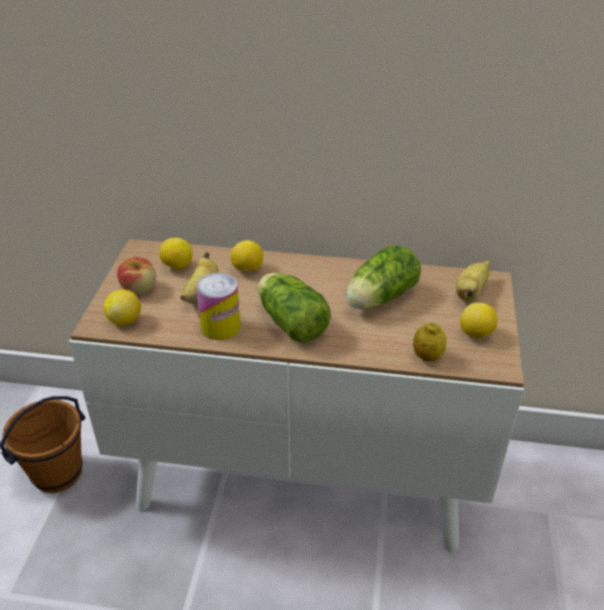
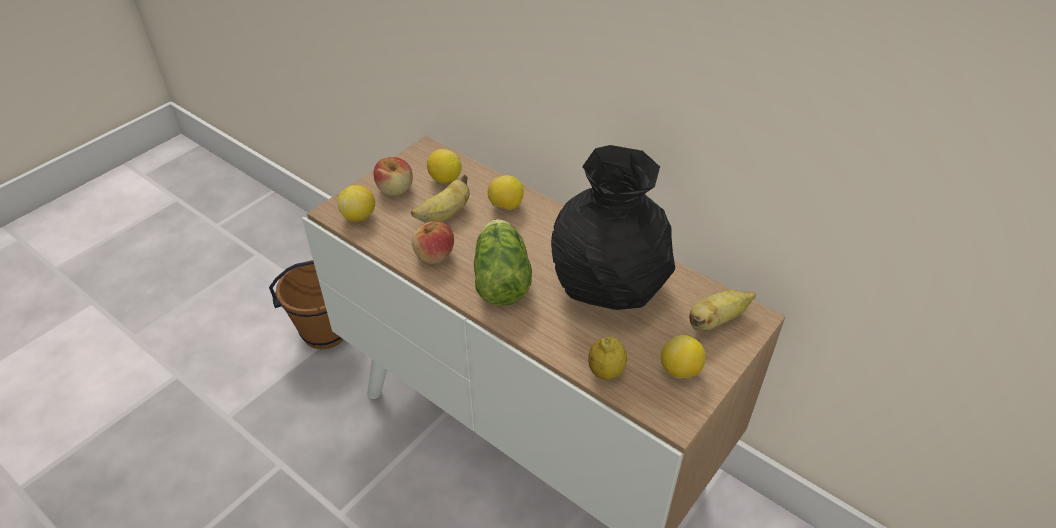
camera: 30 degrees right, 5 degrees up
(220, 326) = (434, 255): can -> apple
(378, 298) = (609, 288): lettuce -> black vase

